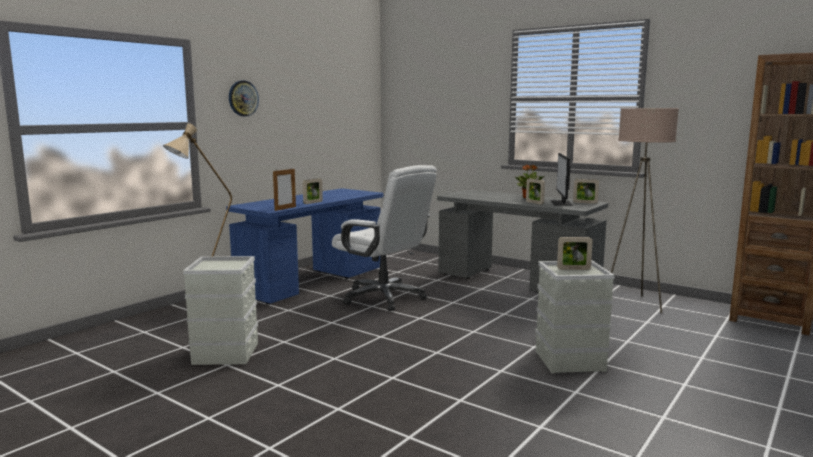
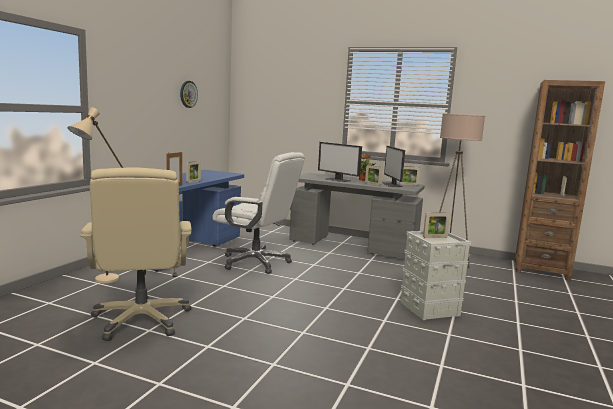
camera: 15 degrees left, 0 degrees up
(225, 353) = (141, 320): grey storage box -> beige office chair
(243, 98) = (127, 87): wall clock -> wall clock (188, 94)
(494, 198) = (338, 180): none -> monitor

